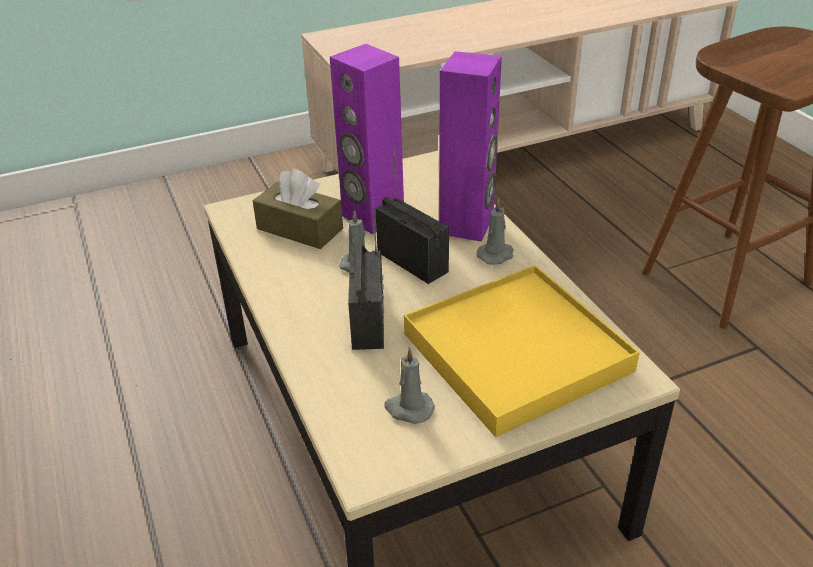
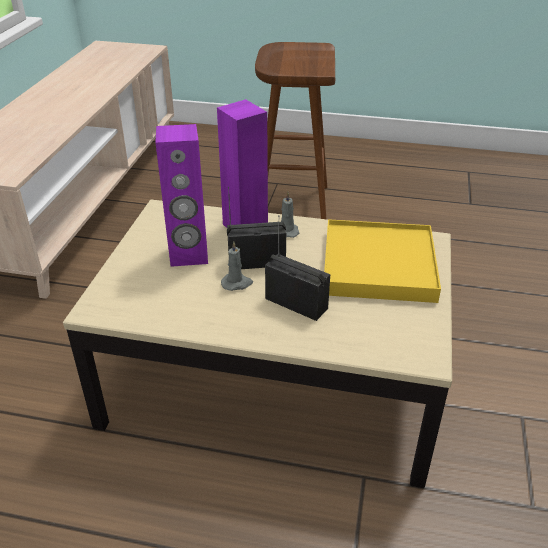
camera: 55 degrees left, 0 degrees up
(299, 229) = (161, 289): brown tissue box -> none
(408, 409) = (389, 322): grey candle -> none

